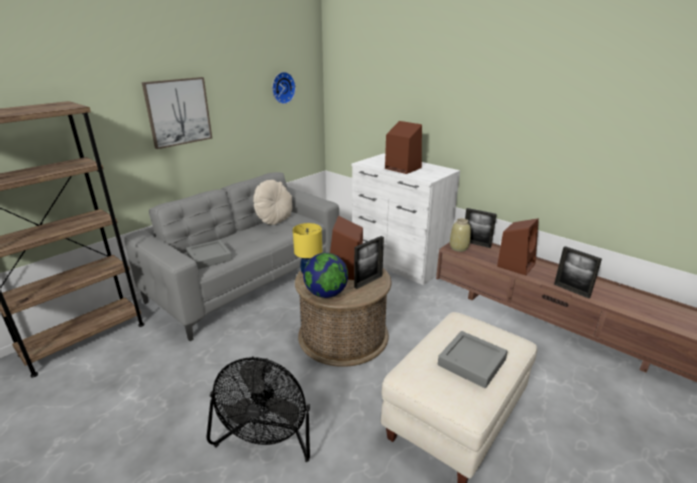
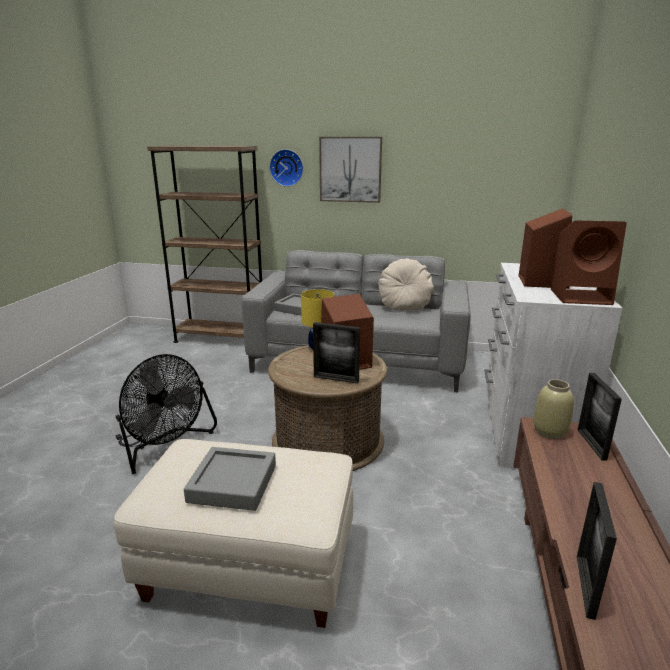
camera: 60 degrees right, 5 degrees down
(264, 435) = (161, 446): black fan -> black fan turned 120 degrees counterclockwise
(282, 87) = (492, 159): wall clock -> wall clock (287, 167)
(326, 294) = (288, 365): globe -> none
(516, 264) = (585, 498): brown speaker -> brown speaker (582, 297)

